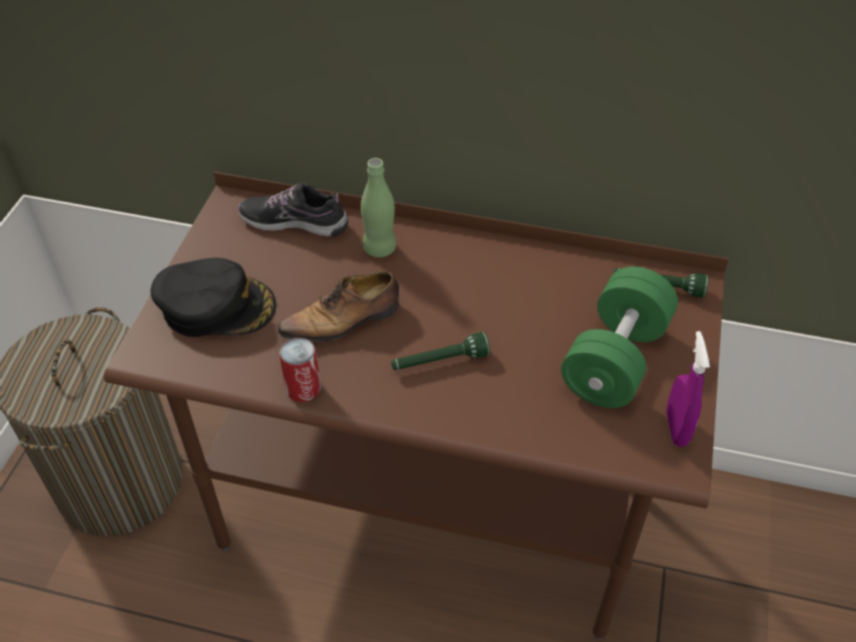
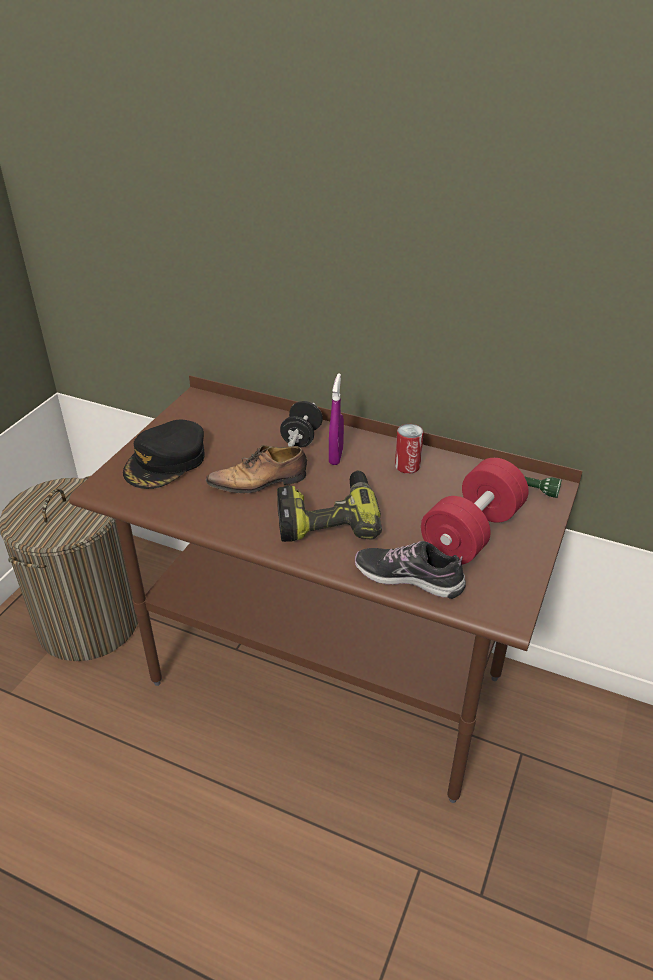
camera: 10 degrees right, 10 degrees down
(216, 305) = (166, 462): black cap -> black cap turned 105 degrees clockwise
(294, 222) = (241, 415): shoe -> shoe (409, 578)
(303, 388) = (215, 523): can -> can (407, 466)
(379, 248) = (301, 438): green bottle -> black dumbbell
(439, 362) = (327, 517): green flashlight -> power drill
(615, 359) = (472, 532): green dumbbell -> red dumbbell
(676, 428) = (512, 586): purple spray bottle -> purple spray bottle (336, 456)

